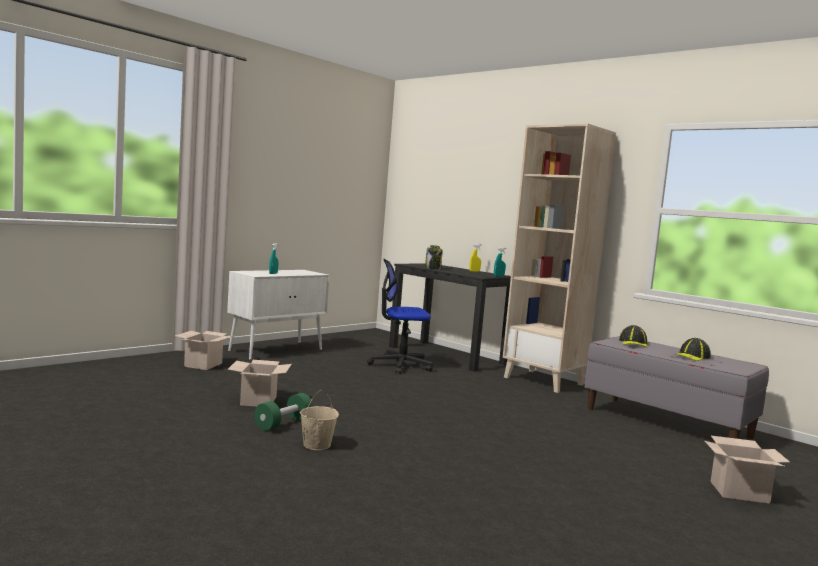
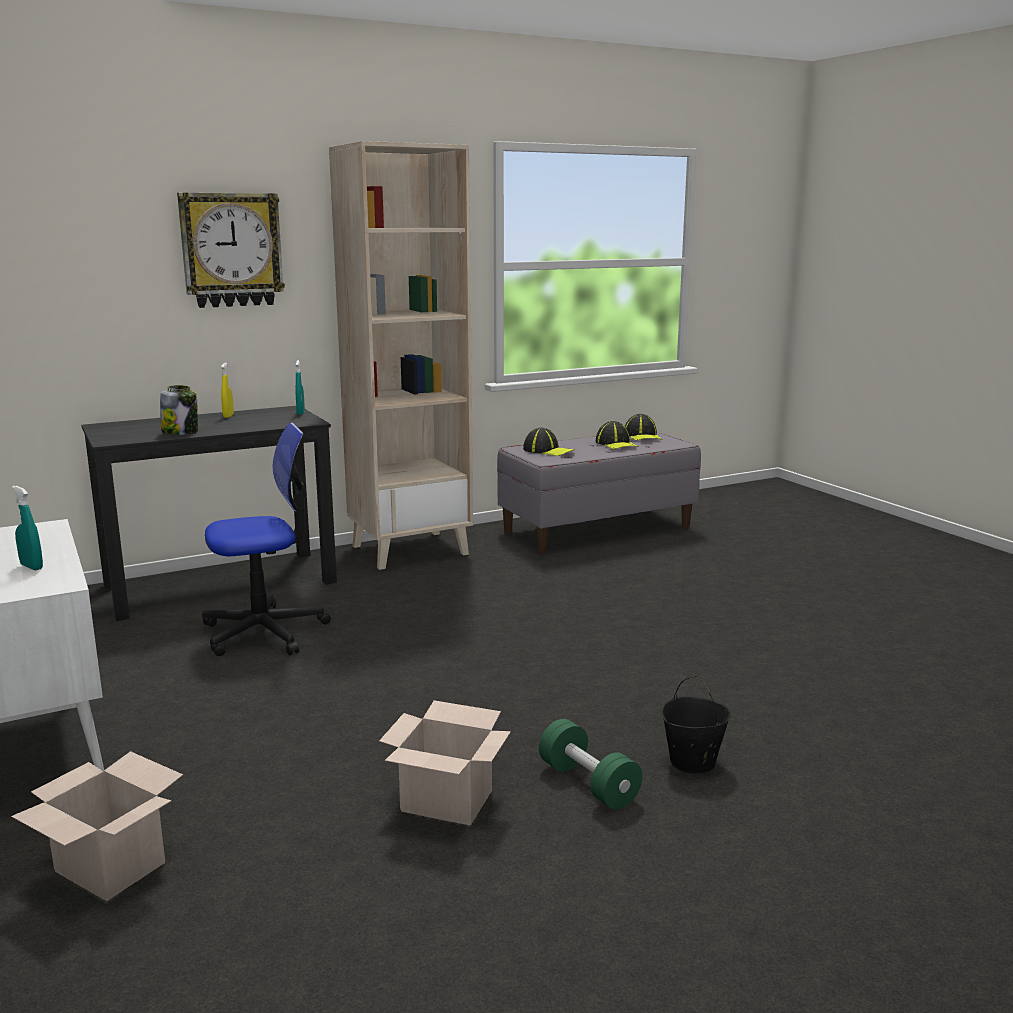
camera: 70 degrees left, 10 degrees up
(316, 445) = (692, 762): beige bucket -> black bucket
(400, 365) = (264, 632): office chair -> office chair turned 120 degrees counterclockwise
(502, 188) = (231, 250): none -> wall clock
(736, 363) = (642, 436): none -> cap
(740, 492) = (794, 554): cardboard box -> none

